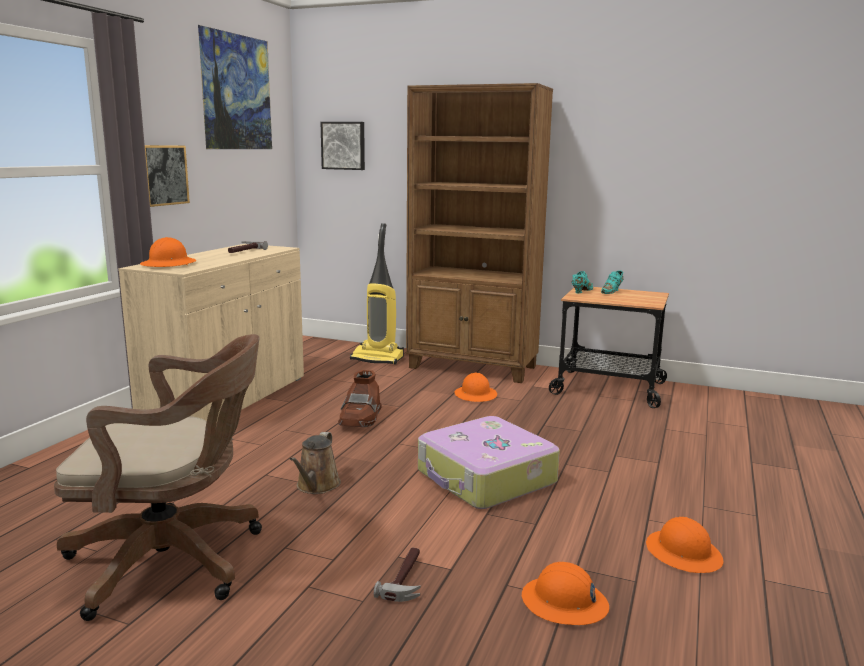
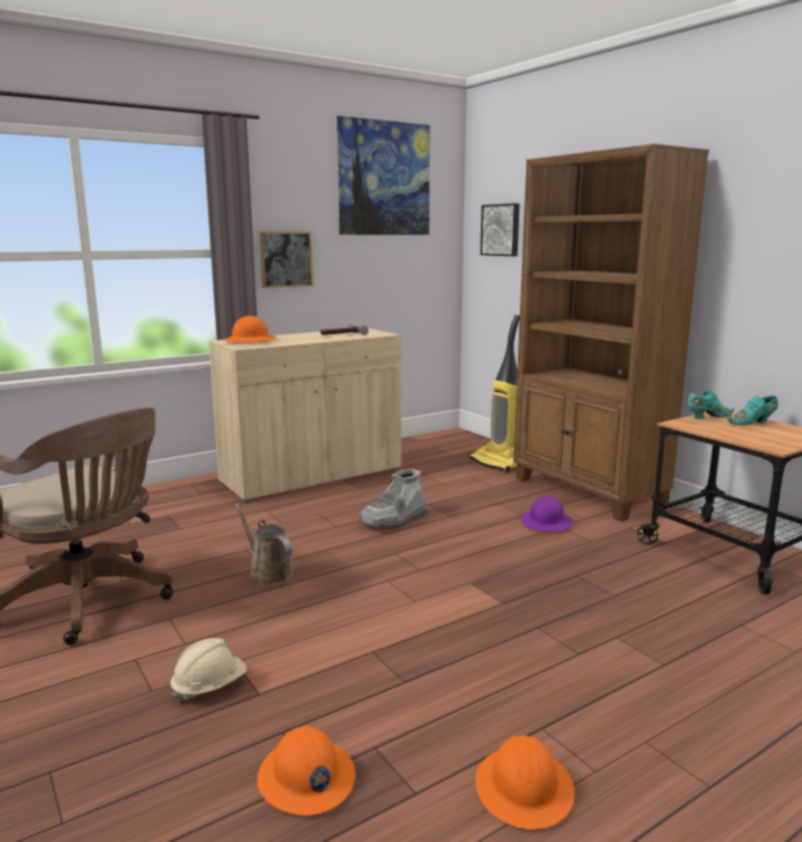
camera: 35 degrees right, 0 degrees up
(316, 486) = (268, 572): brown watering can -> brown watering can turned 90 degrees clockwise
(360, 419) = (394, 520): brown boot -> grey boot
(406, 580) = (209, 687): hammer -> beige hard hat
(475, 395) = (546, 522): orange hard hat -> purple hard hat
(485, 478) = (425, 614): suitcase -> none

